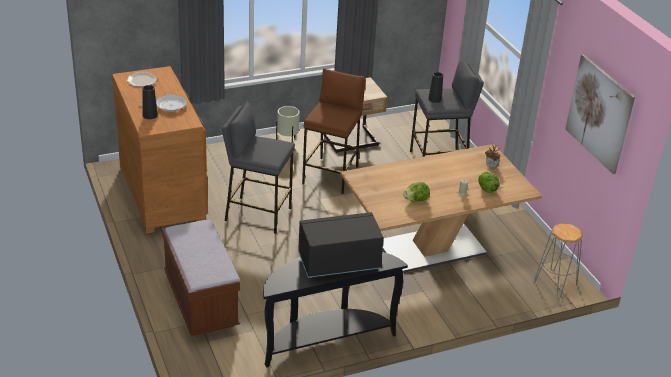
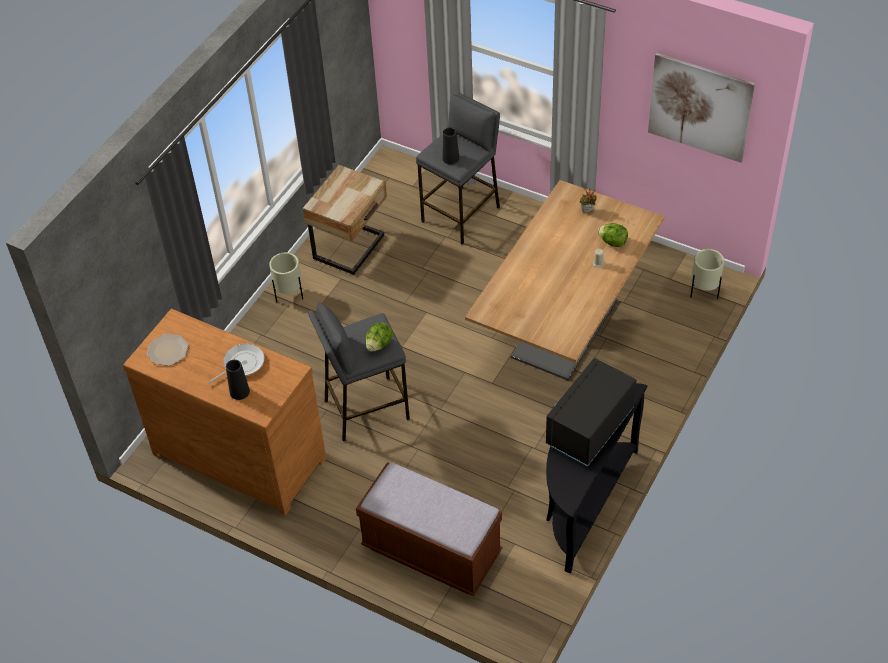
camera: 35 degrees left, 15 degrees up
(331, 175) = (381, 307): brown stool -> none
(416, 200) = (569, 301): lettuce -> lettuce (379, 344)
(554, 284) = (704, 292): grey stool -> beige planter

